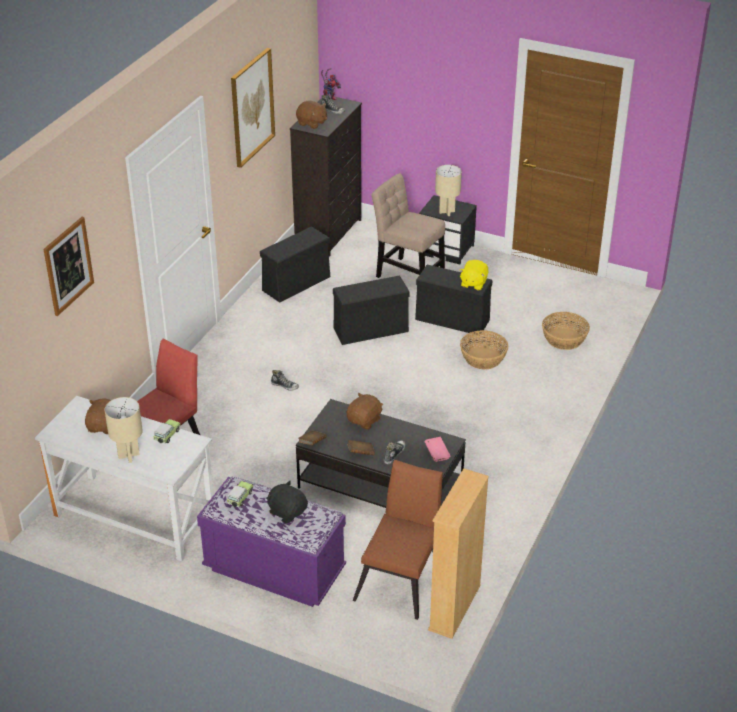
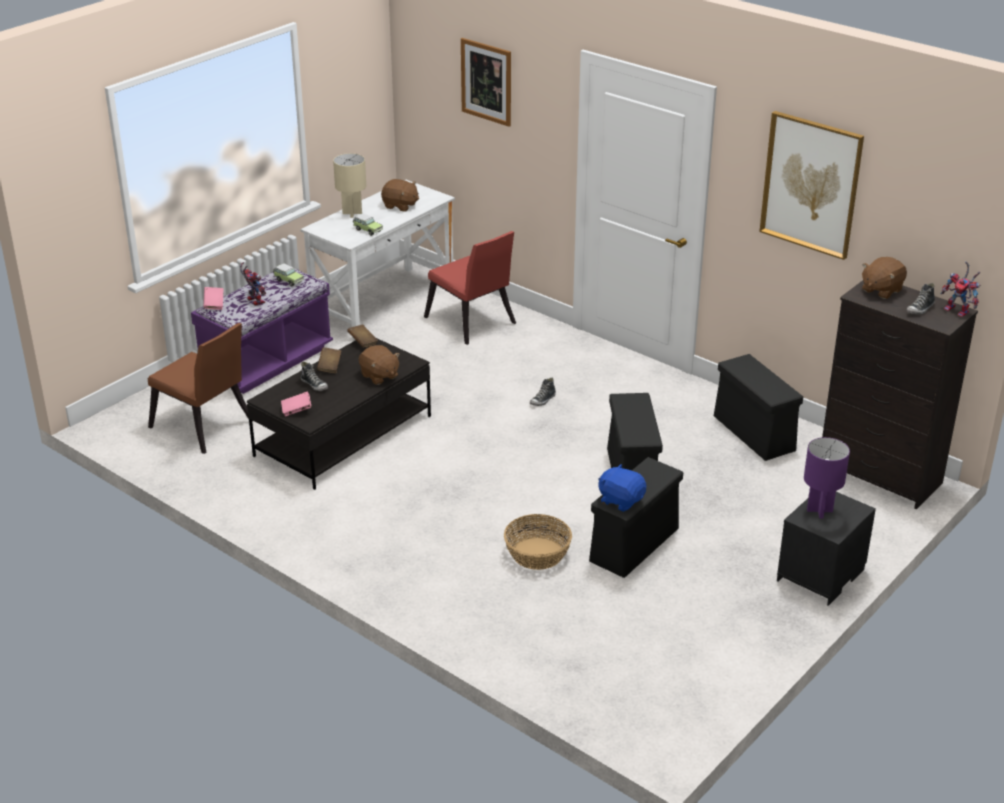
camera: 105 degrees right, 5 degrees down
(287, 512) = (253, 300): black plush toy -> toy robot
(304, 537) = (214, 304): none -> pink book
(407, 274) = (758, 526): beige chair -> none
(447, 212) = (820, 511): beige table lamp -> purple table lamp
(455, 607) = (145, 450): beige bookcase -> none
(473, 283) = (621, 500): yellow plush toy -> blue plush toy
(564, 339) = (553, 640): basket -> none

